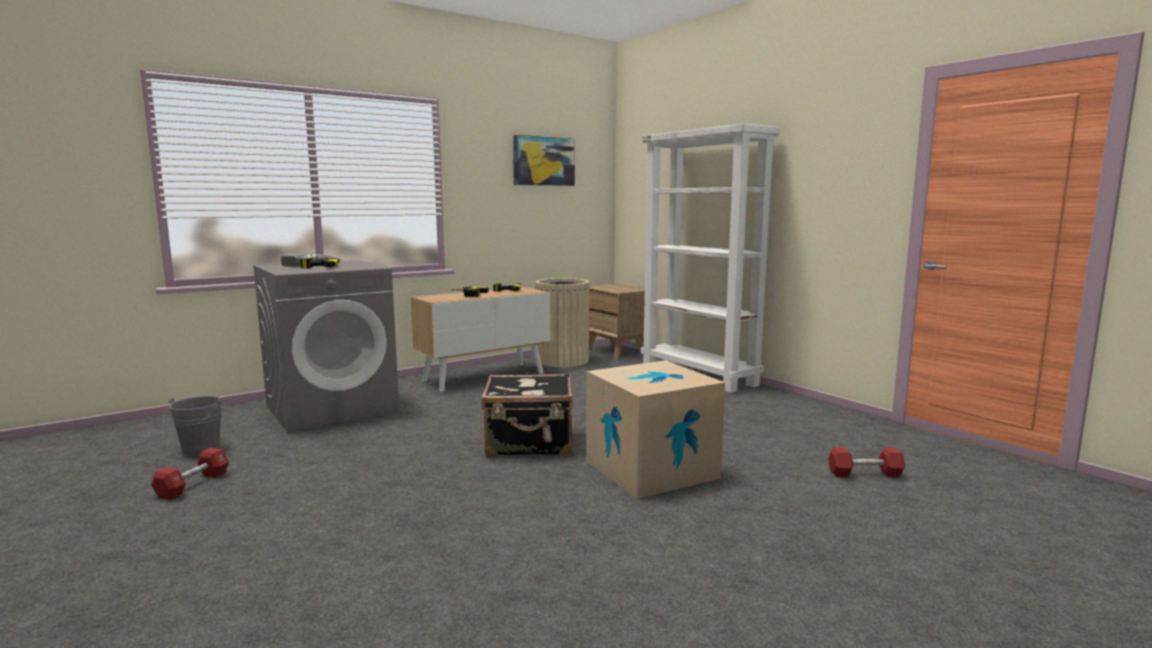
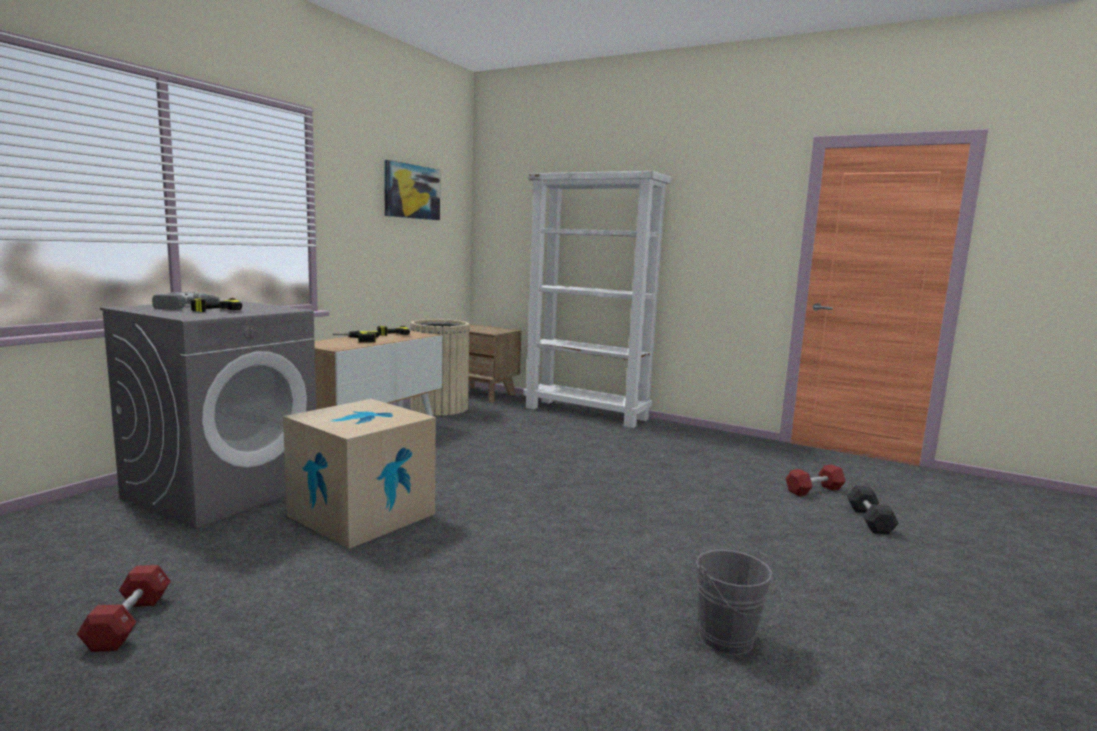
camera: 25 degrees left, 0 degrees up
(199, 451) = (81, 573): grey bucket -> grey bucket (730, 642)
(530, 443) = (509, 501): black suitcase -> none
(651, 469) = (652, 512): cardboard box -> cardboard box (361, 514)
(894, 512) = (869, 520): none -> black dumbbell

